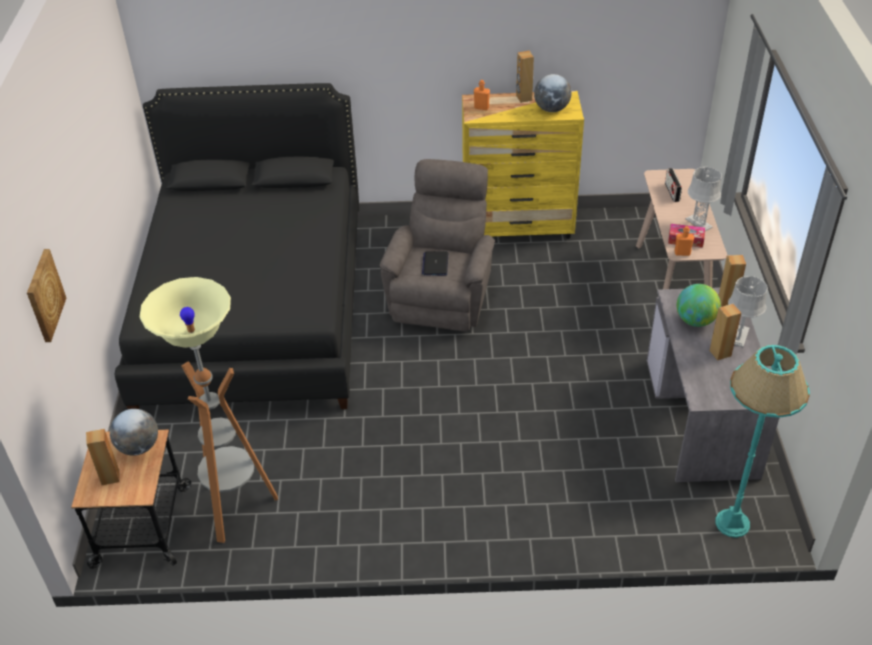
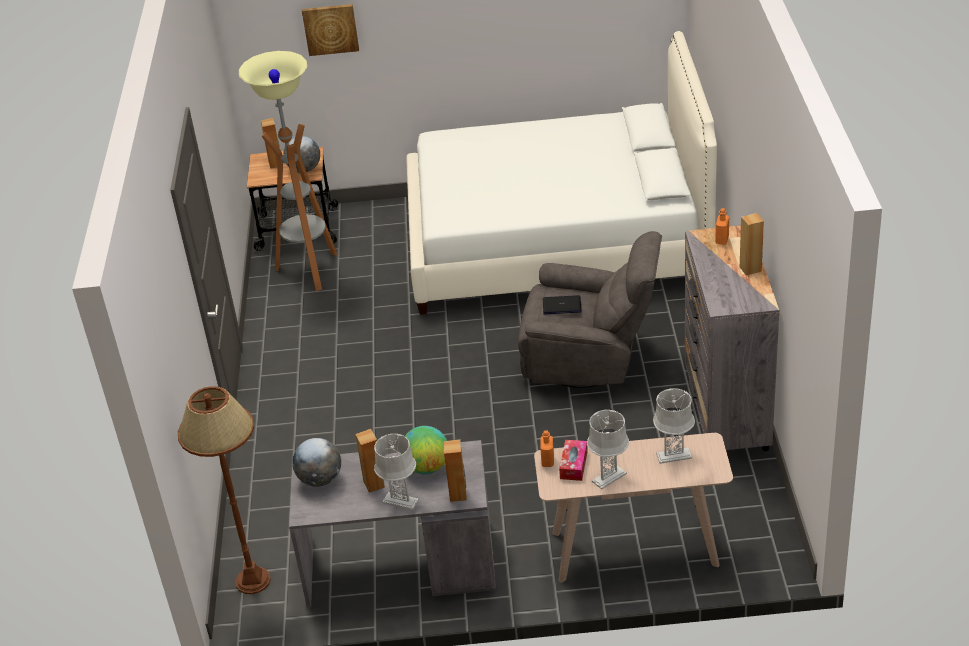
camera: 90 degrees right, 5 degrees down
(255, 309) = (557, 241): black bed -> white bed
(518, 227) = (726, 411): yellow dresser -> grey dresser
(552, 109) = (728, 291): globe -> globe (320, 479)
(672, 192) = (673, 456): radio -> grey table lamp
(732, 523) = (253, 580): turquoise floor lamp -> brown floor lamp

